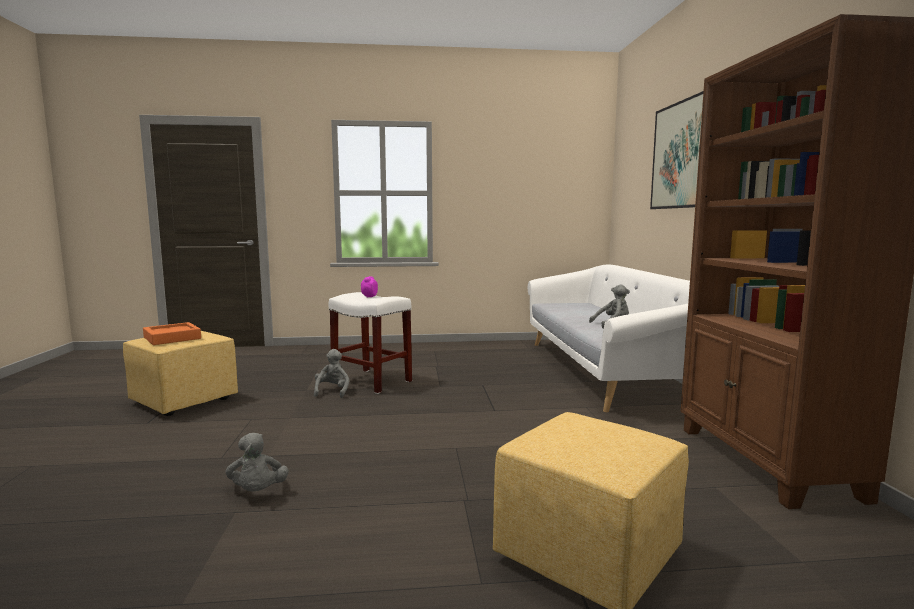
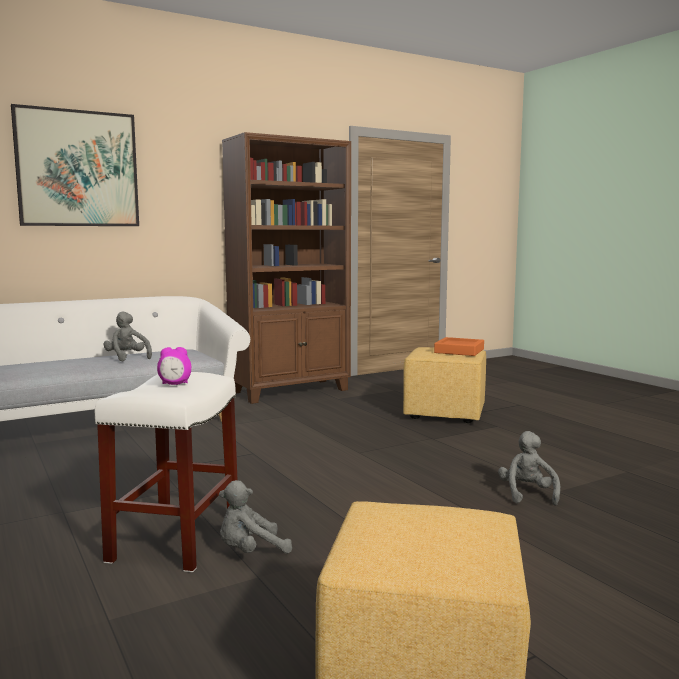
camera: 115 degrees left, 0 degrees up
(172, 338) = (443, 536): orange tray -> orange tray (459, 351)
(257, 492) = (527, 494): grey plush toy -> grey plush toy turned 45 degrees counterclockwise

